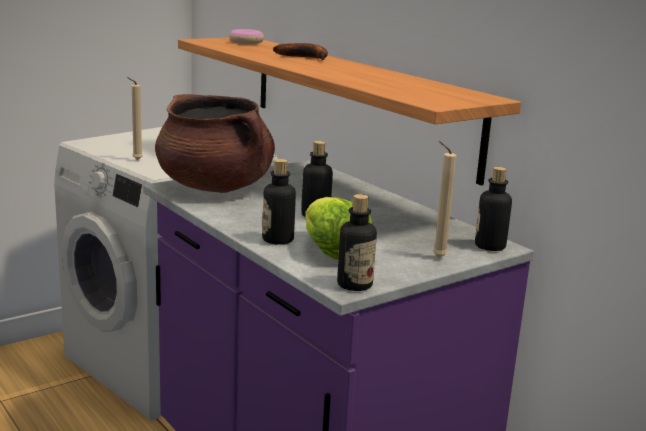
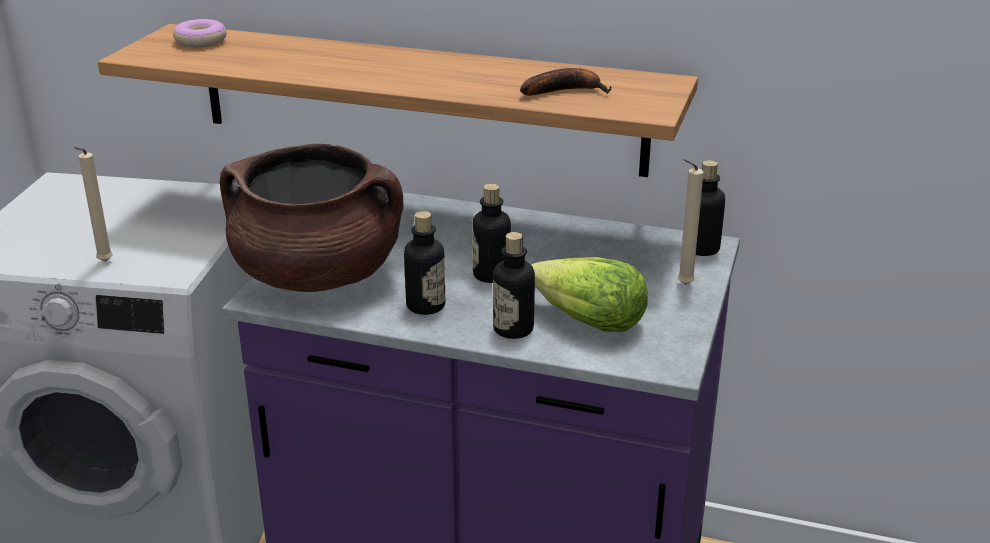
camera: 35 degrees left, 10 degrees up
(306, 57) = (343, 57): banana -> banana (565, 91)
(354, 285) = (673, 357): bottle -> bottle (425, 306)

